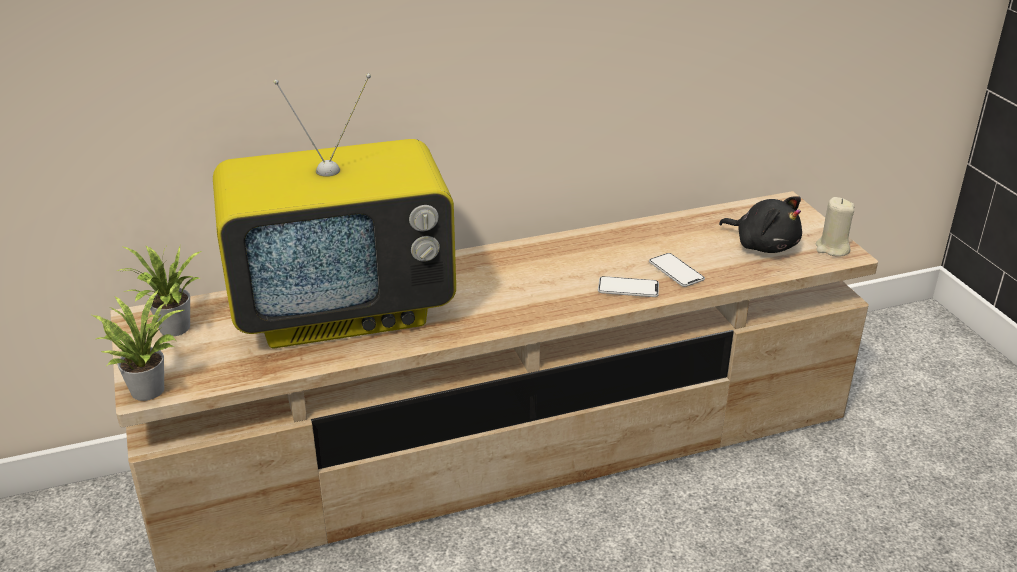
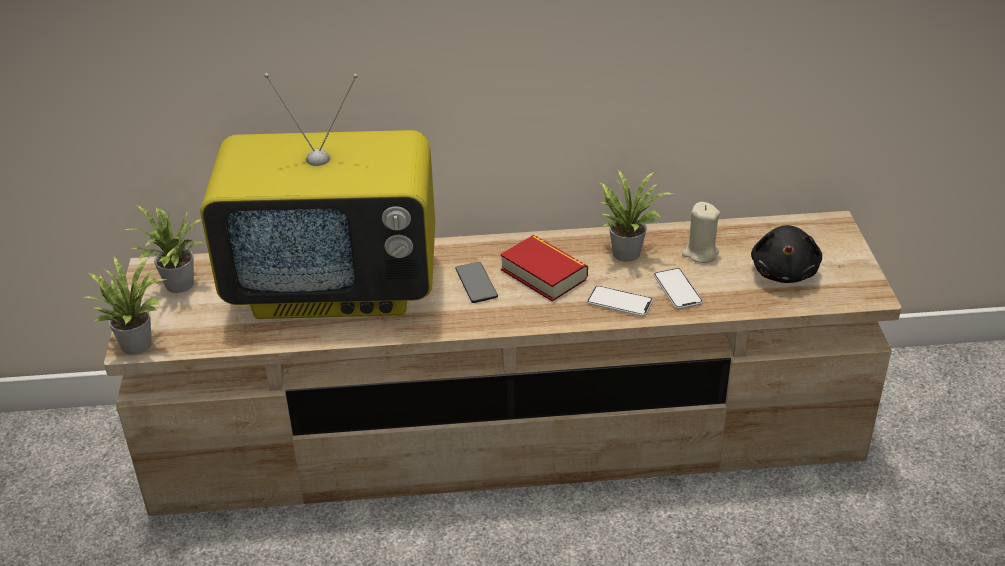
camera: 15 degrees right, 5 degrees up
(483, 289) = (476, 283): none -> phone
(545, 273) = (544, 274): none -> book
(613, 245) = (626, 251): none -> potted plant
(763, 245) = (784, 272): black plush toy -> black plush toy turned 45 degrees clockwise
(832, 248) = (857, 285): beige candle -> beige candle (700, 253)

